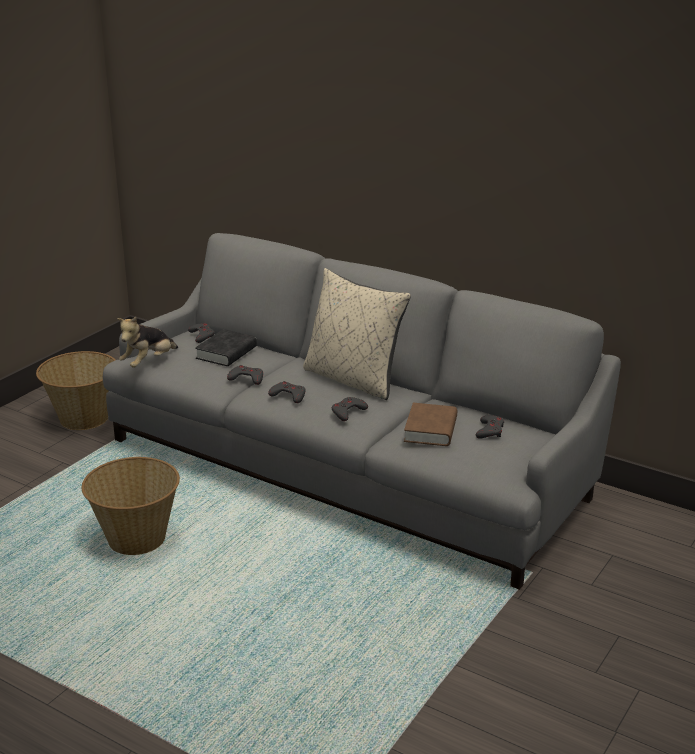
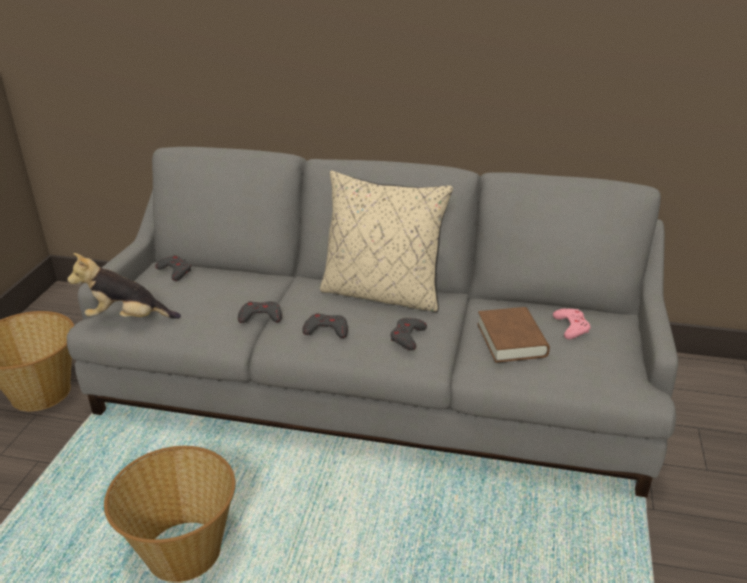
camera: 20 degrees left, 5 degrees up
(148, 362) = (128, 318): plush toy -> plush toy turned 75 degrees clockwise
(226, 353) = (217, 288): black book -> none
(490, 430) = (571, 327): grey game controller -> pink game controller

